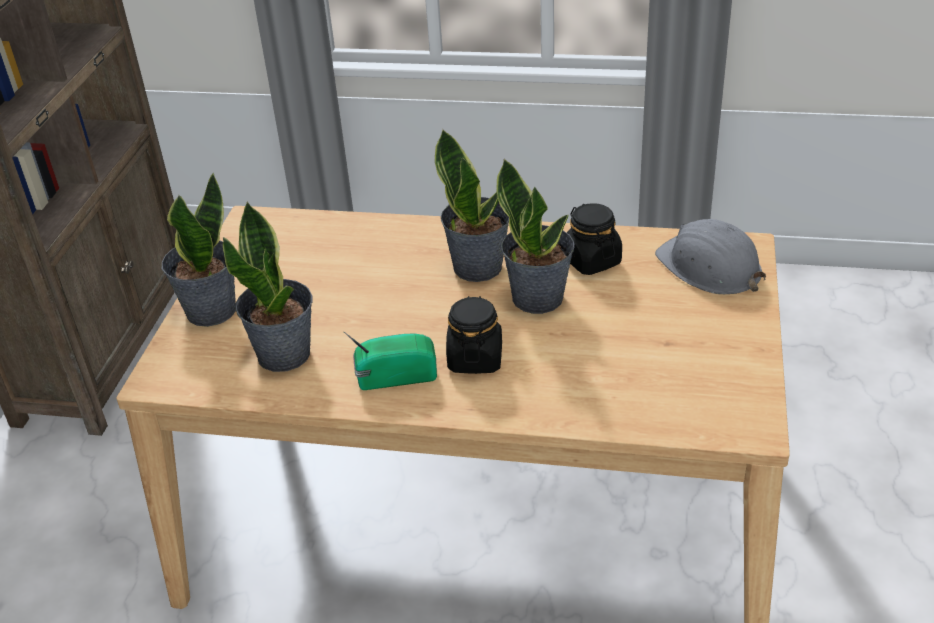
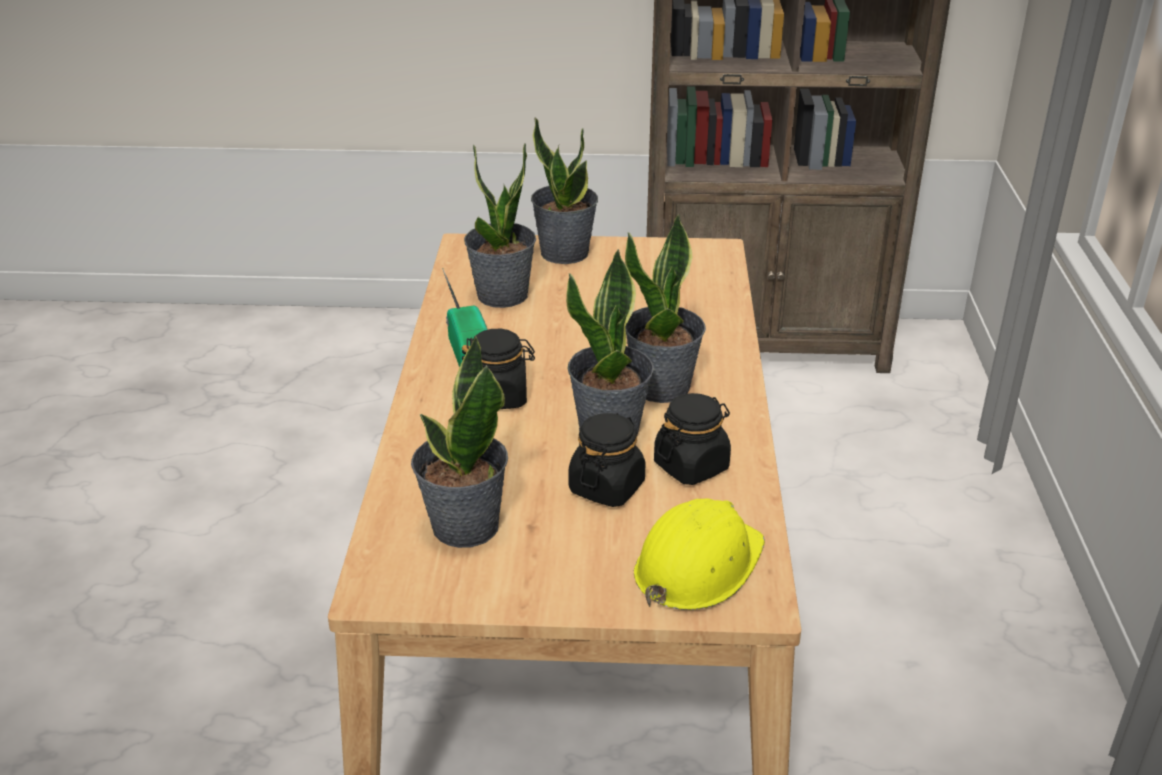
camera: 80 degrees right, 5 degrees down
(616, 303) = (607, 487): none -> black jar
(667, 379) = (464, 526): none -> potted plant
(709, 267) = (697, 565): grey hard hat -> yellow hard hat

